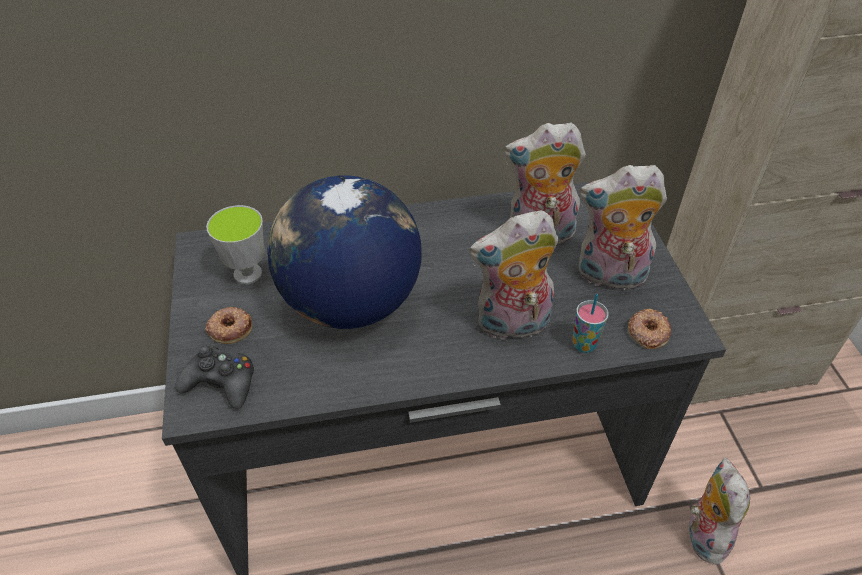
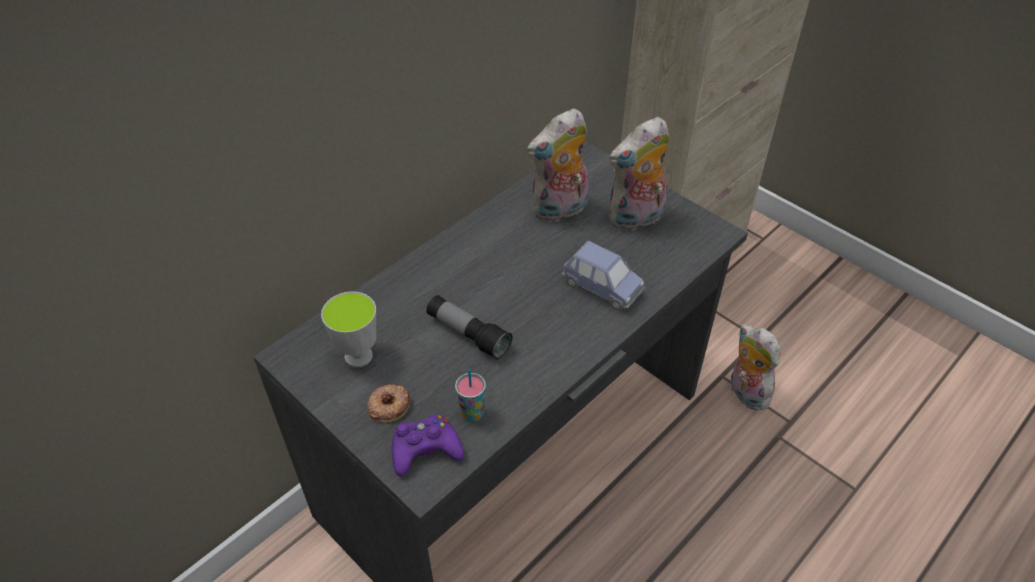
camera: 35 degrees left, 0 degrees up
(221, 382) = (425, 450): black game controller -> purple game controller
(350, 303) = (468, 334): globe -> flashlight
(512, 325) = (602, 288): plush toy -> blue toy car
(584, 344) = (661, 276): cup -> cup (472, 413)
(648, 332) = (693, 246): donut -> none

